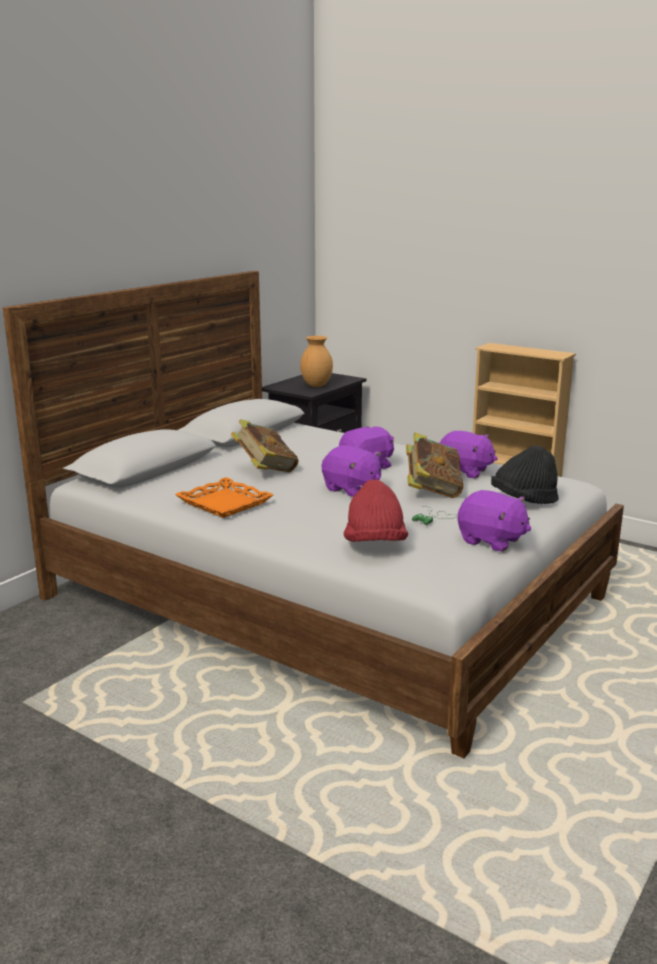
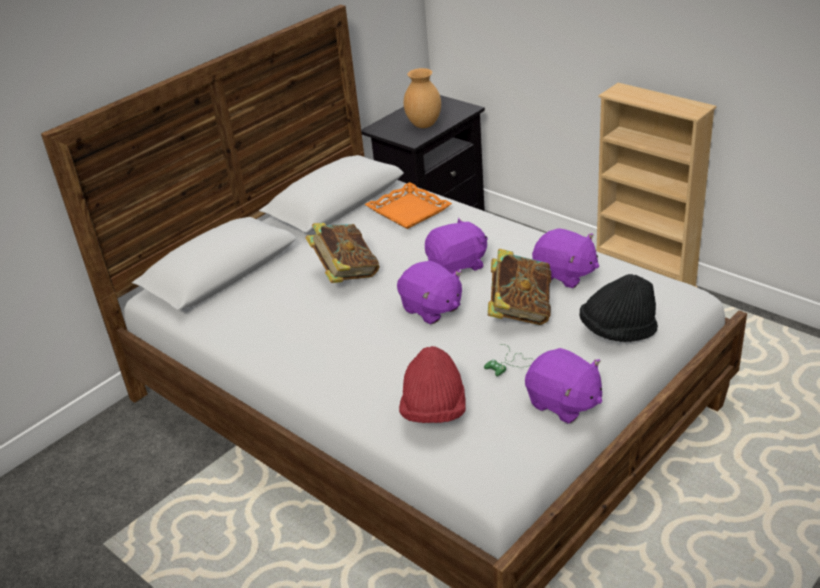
camera: 10 degrees right, 15 degrees up
(224, 503) = (291, 335): orange tray -> orange tray (408, 211)

